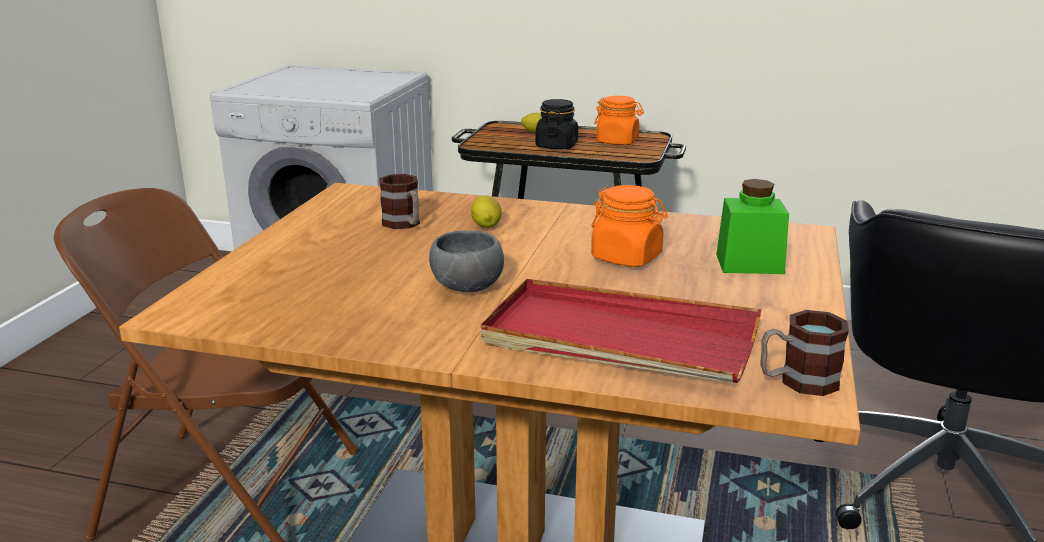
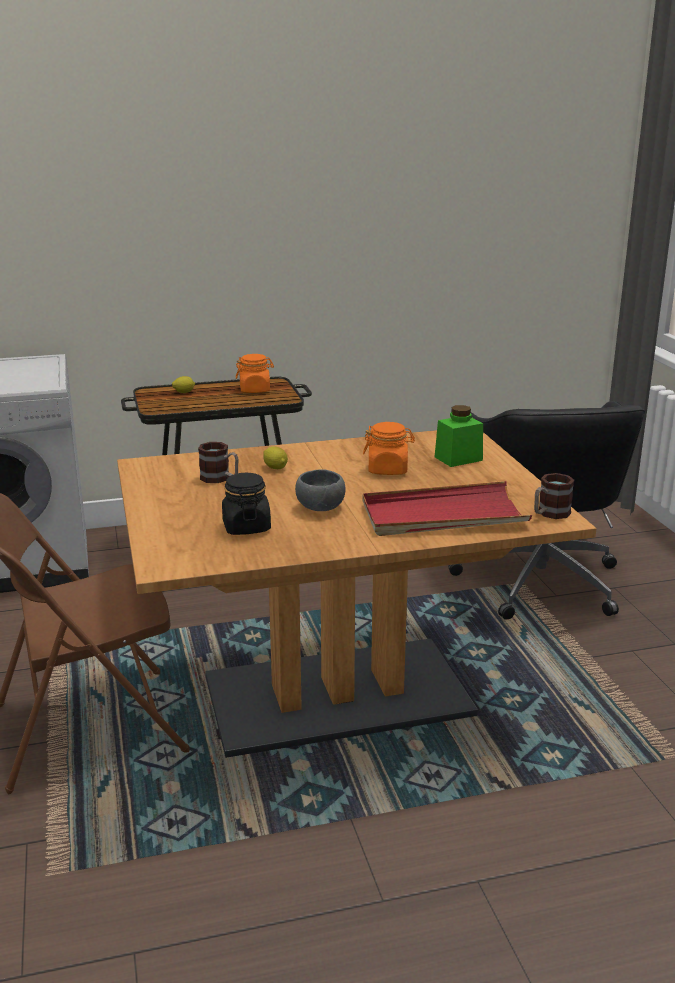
camera: 30 degrees left, 0 degrees up
(556, 146) = (215, 401): black jar -> black jar (246, 527)

